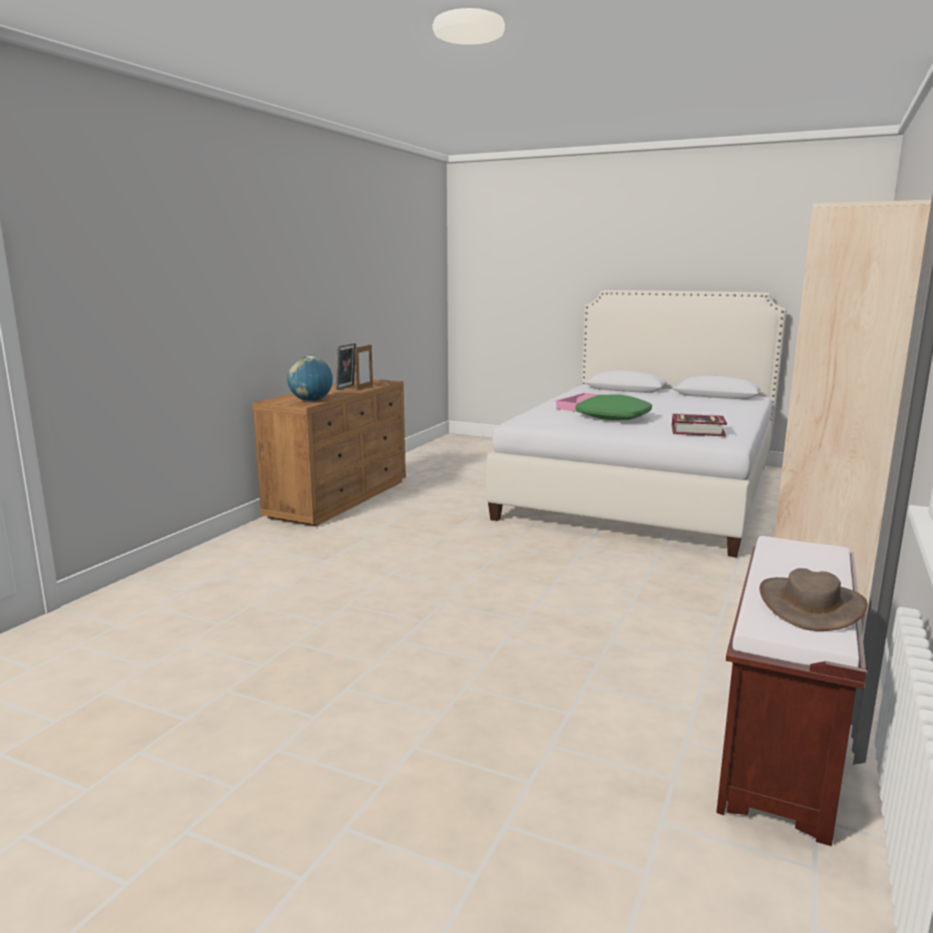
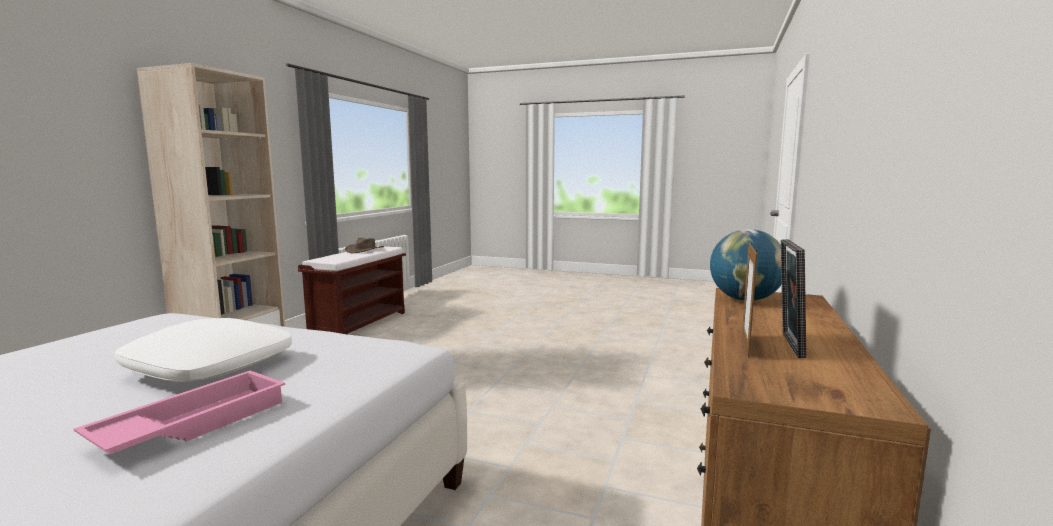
camera: 175 degrees right, 5 degrees down
(613, 417) = (211, 366): green pillow -> white pillow
(697, 431) = (148, 333): book -> none

